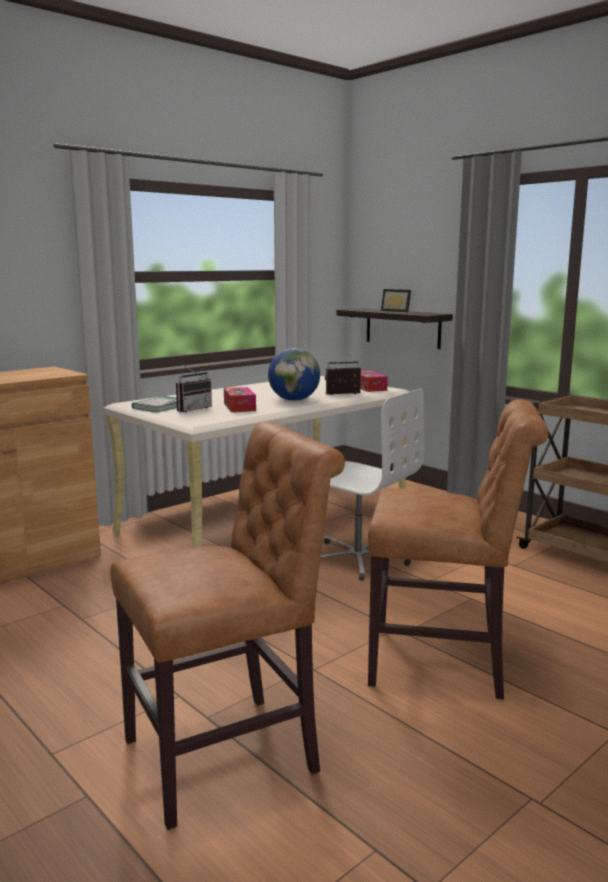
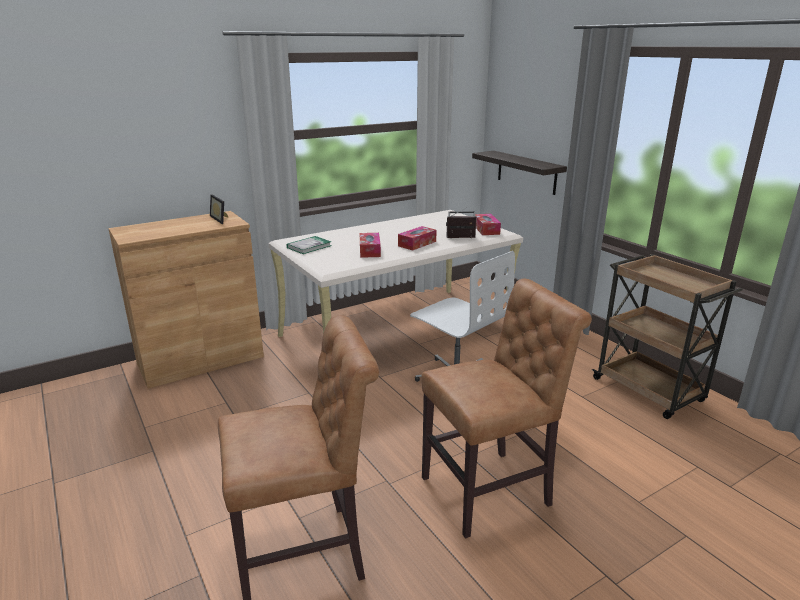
camera: 10 degrees right, 10 degrees up
(192, 409) = (332, 251): radio -> none
(294, 400) = (417, 244): globe -> tissue box
(397, 311) = (522, 158): picture frame -> picture frame (221, 219)
(445, 663) = (491, 490): brown chair -> brown chair turned 45 degrees counterclockwise

